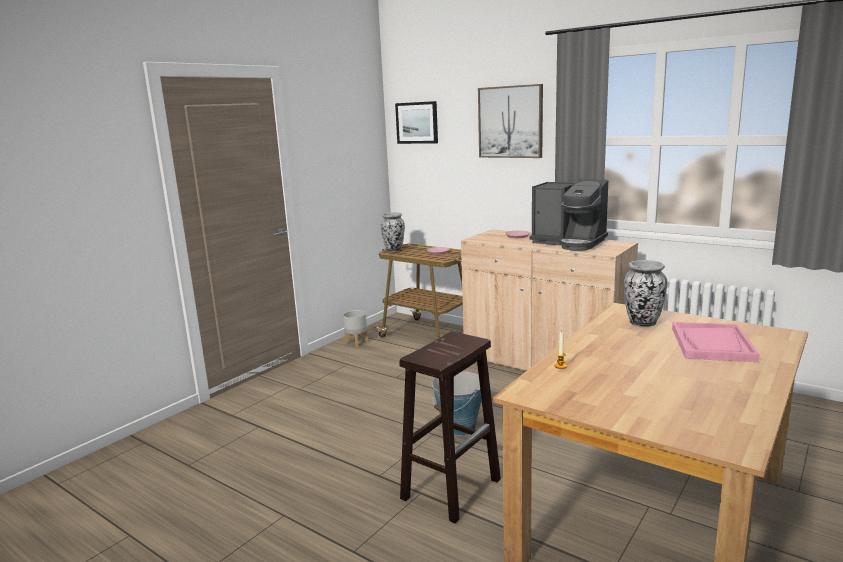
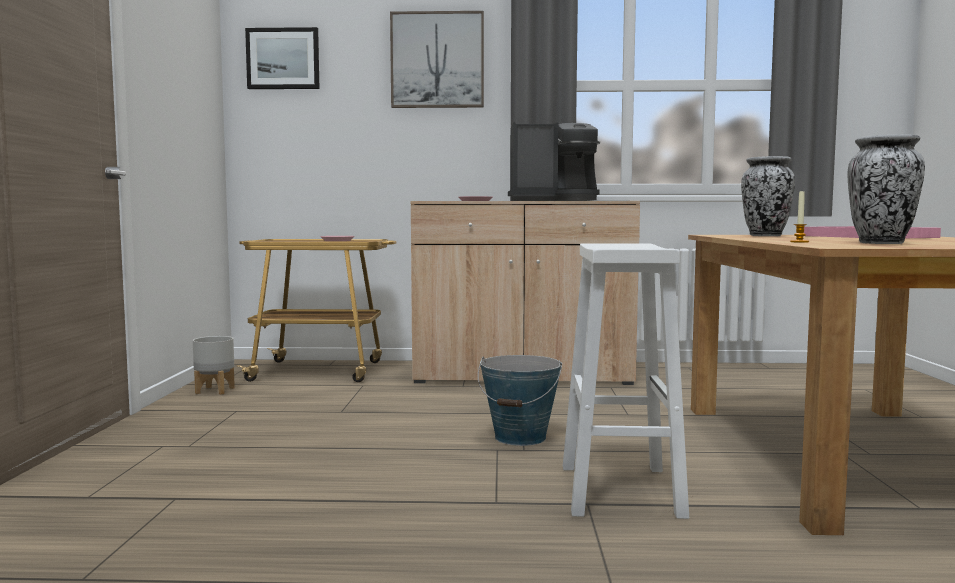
camera: 35 degrees left, 10 degrees down
(394, 250) = (264, 240): vase -> vase (881, 243)
(452, 488) = (618, 489): brown stool -> white stool

